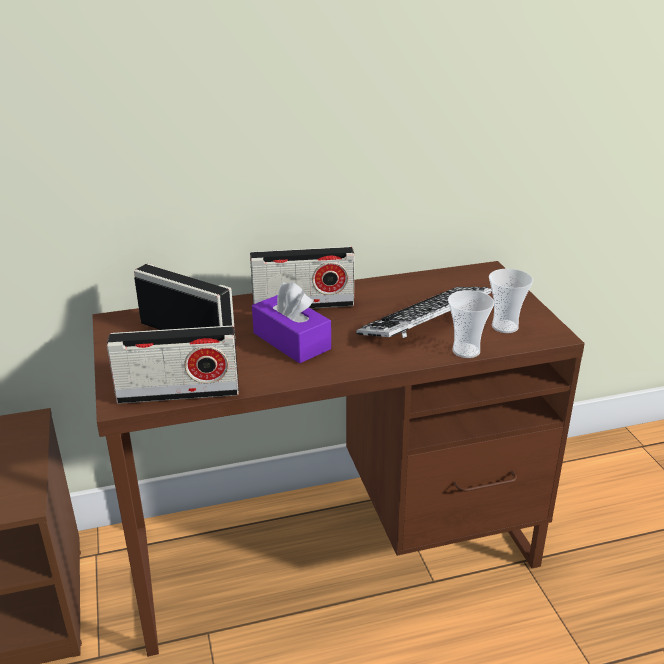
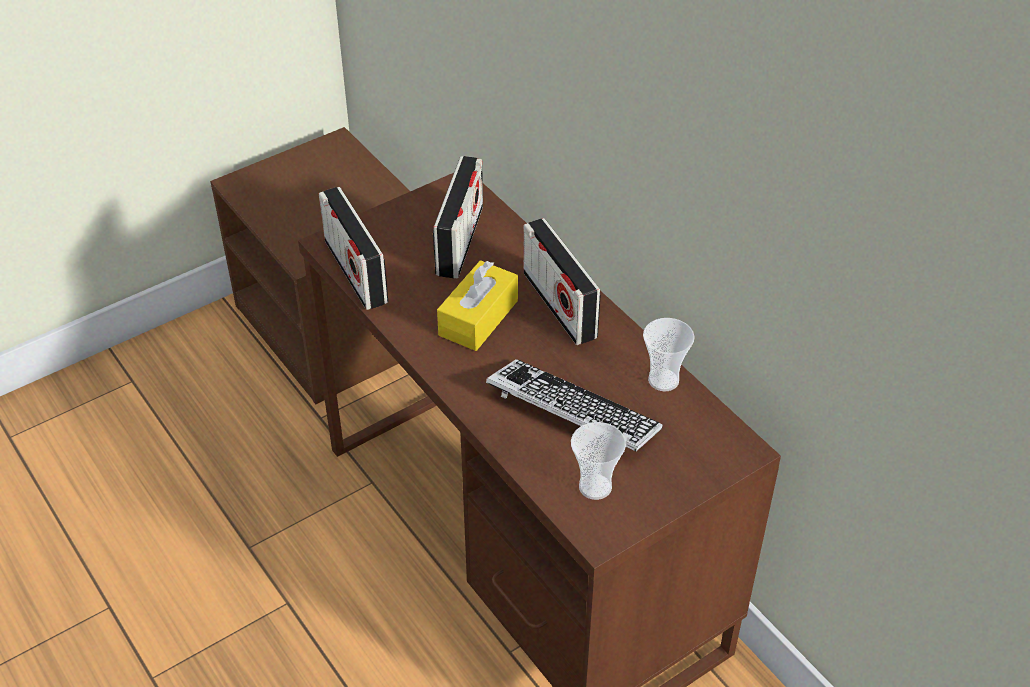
camera: 70 degrees right, 15 degrees up
(291, 341) = (478, 318): purple tissue box -> yellow tissue box
(466, 351) = (522, 460): cup -> cup (663, 380)

